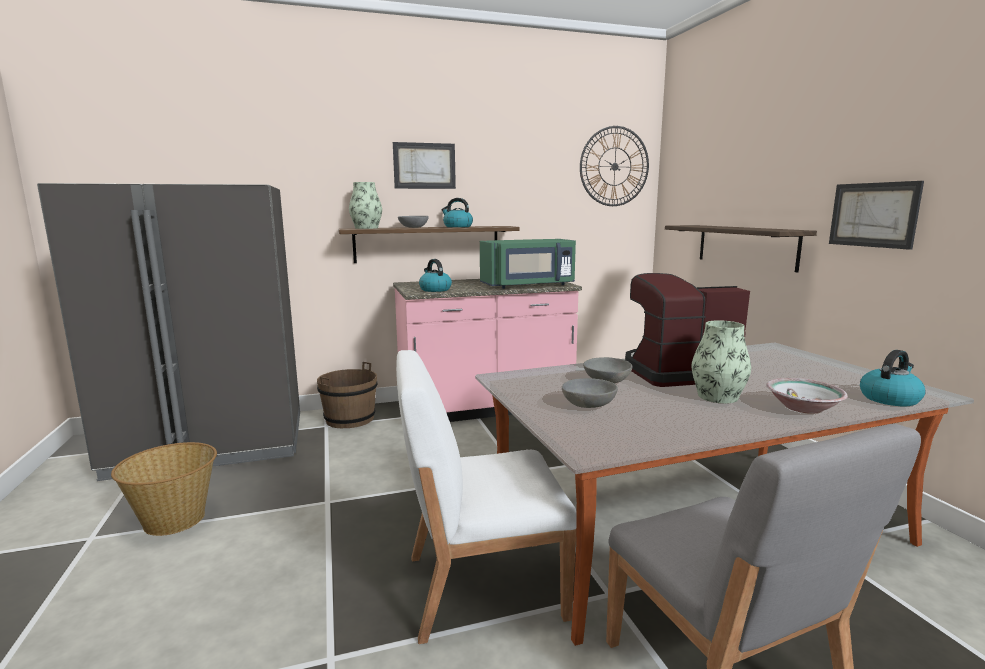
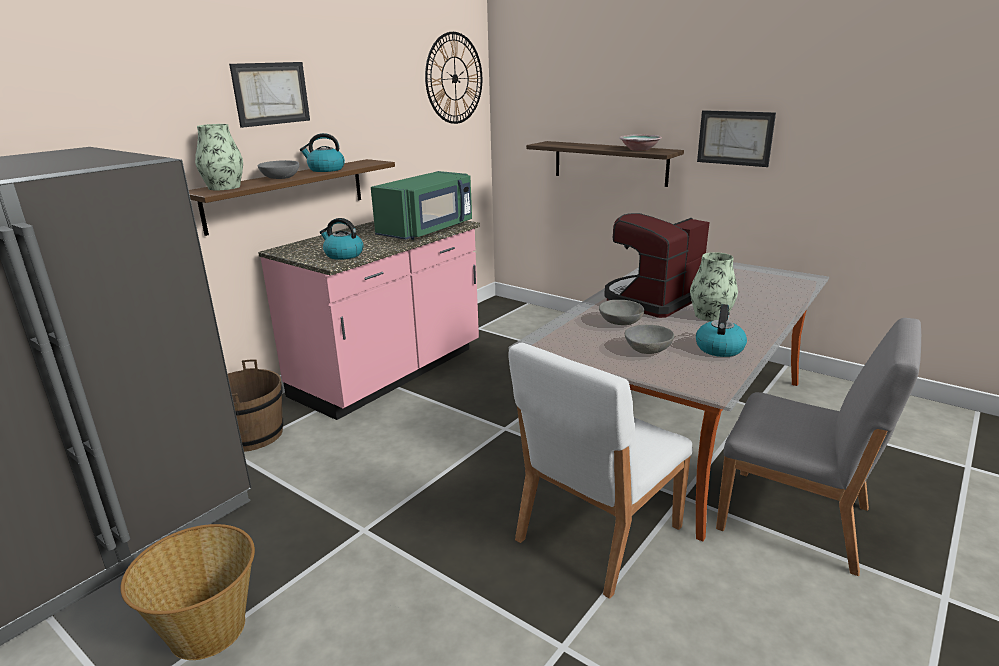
camera: 35 degrees left, 10 degrees up
(803, 407) = (767, 310): bowl -> bowl (639, 149)
(889, 398) = (795, 288): kettle -> kettle (719, 348)

